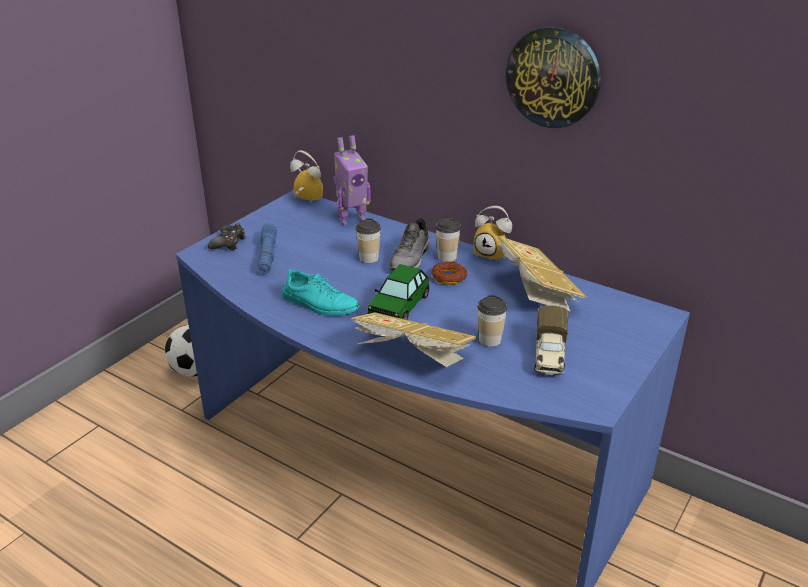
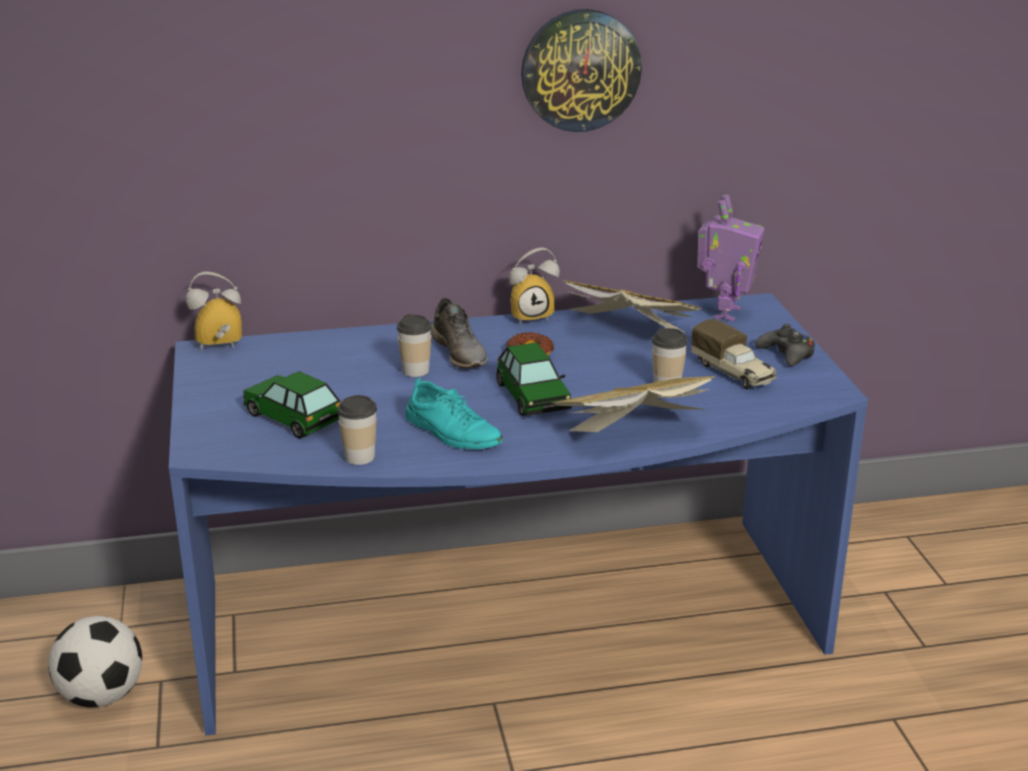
camera: 45 degrees left, 5 degrees down
(228, 243) = (216, 427): black game controller -> black game controller (786, 354)
(267, 255) = (293, 417): blue flashlight -> toy car
(320, 304) = (452, 432): turquoise shoe -> turquoise shoe turned 60 degrees clockwise
(351, 219) = (317, 343): toy robot -> toy robot (724, 313)
(447, 257) = (492, 336): cup -> cup (360, 457)

